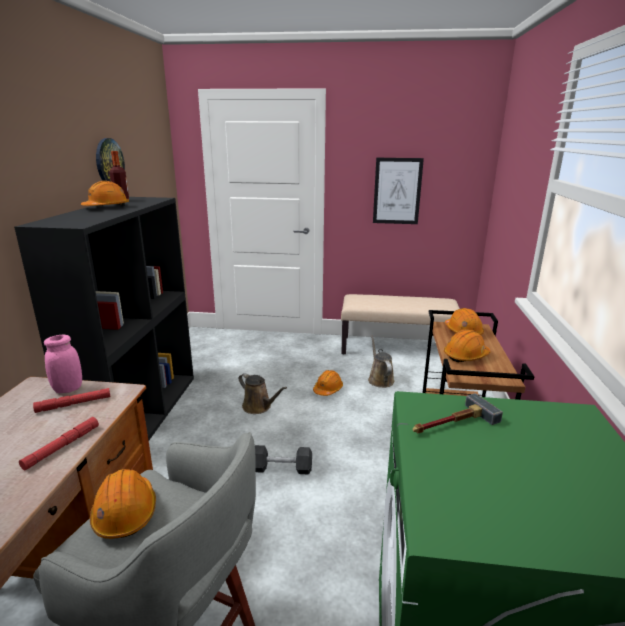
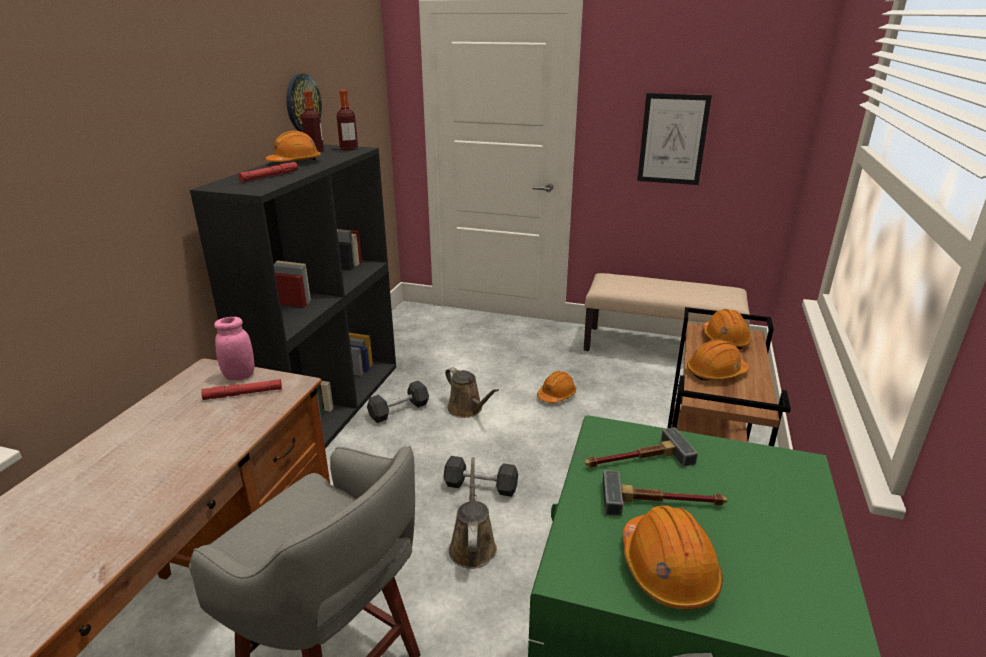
camera: 10 degrees right, 5 degrees up
(62, 447) = (225, 440): red flashlight -> red flashlight (269, 176)
(125, 513) = (281, 515): orange hard hat -> orange hard hat (667, 569)
(150, 198) = (349, 149): none -> bottle
(201, 413) = (399, 410): none -> black dumbbell
(380, 379) = (626, 388): brown watering can -> brown watering can (472, 545)
(489, 456) = (664, 502): none -> hammer

